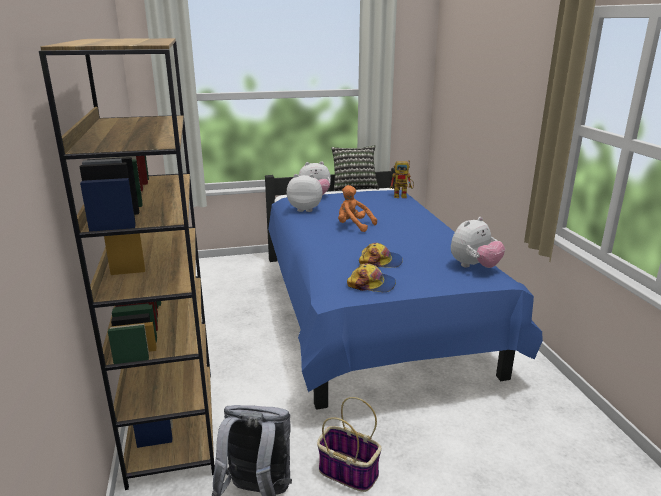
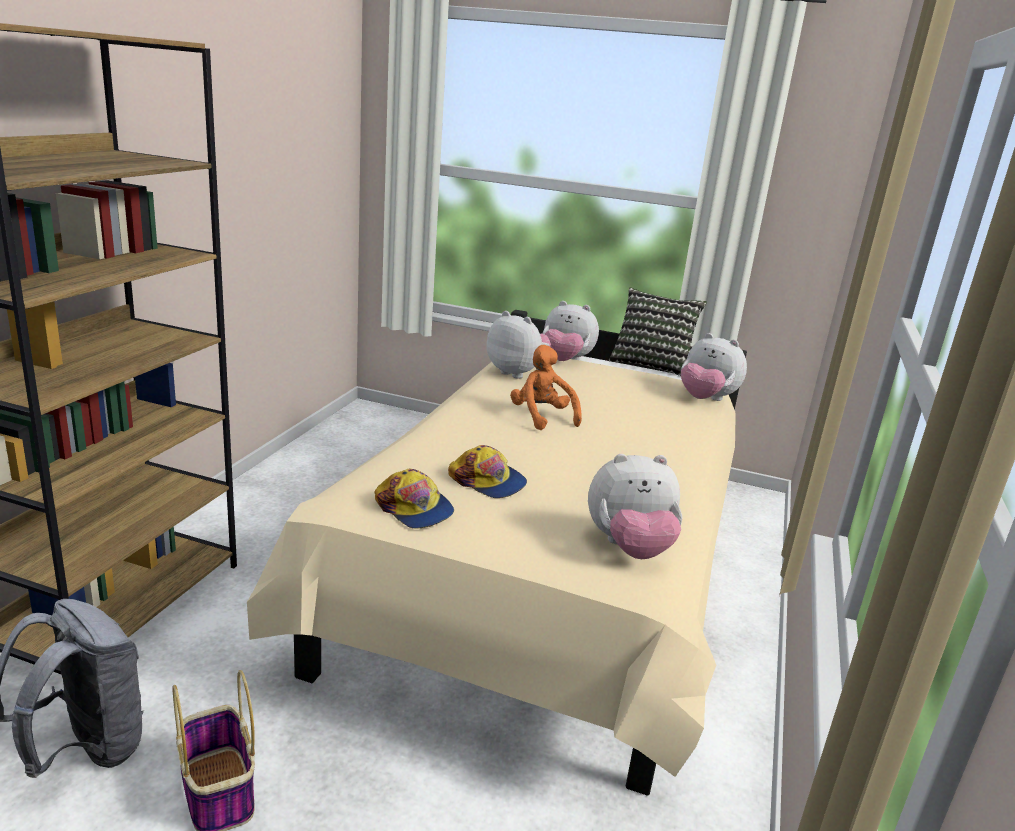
camera: 30 degrees right, 0 degrees up
(369, 313) = (546, 575): blue bed -> beige bed
(403, 196) = (706, 399): toy robot -> plush toy

